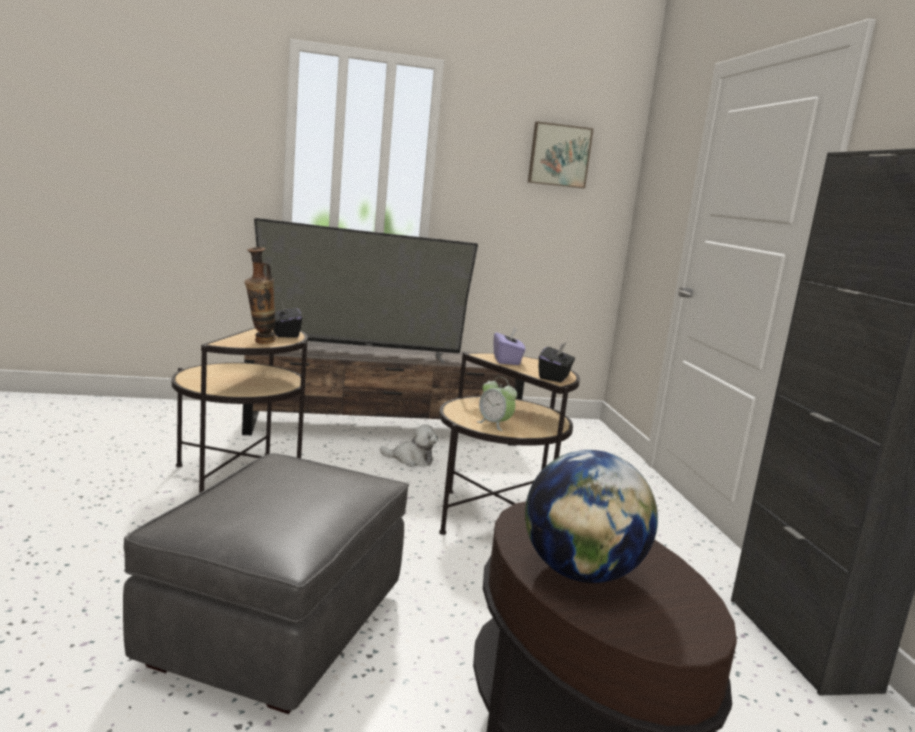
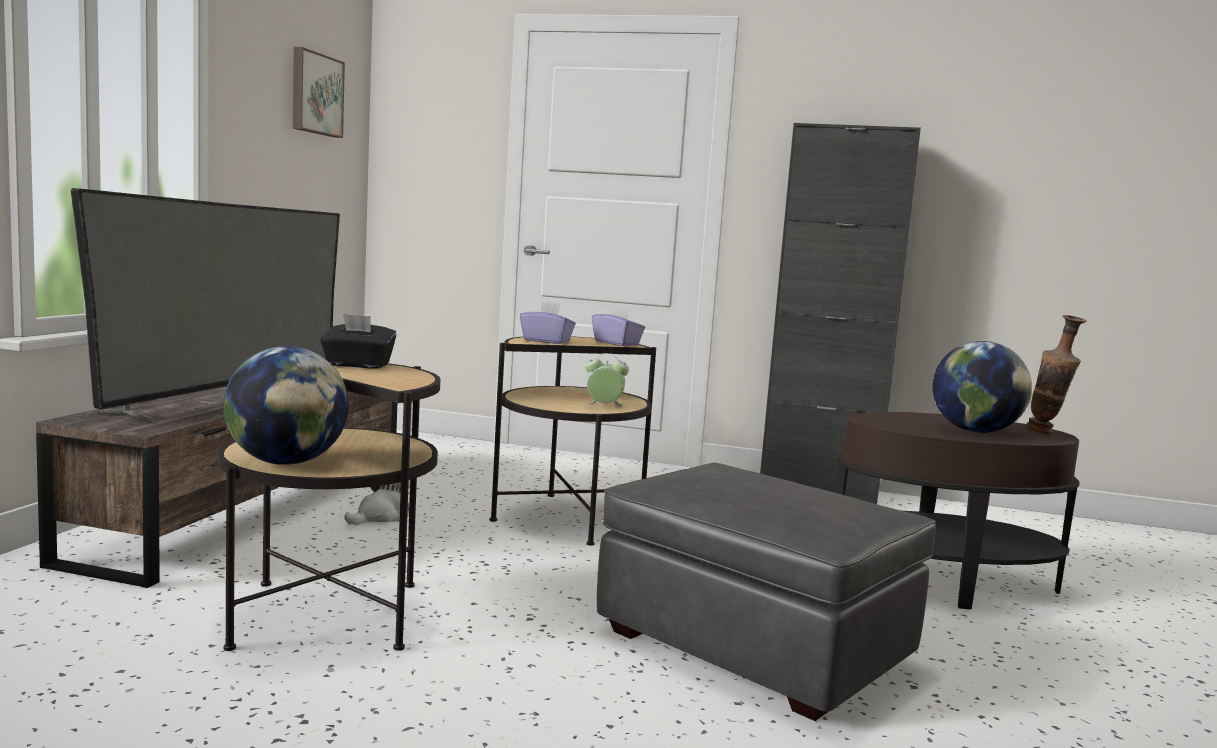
camera: 65 degrees left, 5 degrees down
(200, 374) = (286, 462): none -> globe
(259, 342) = (407, 376): vase -> vase (1047, 434)
(494, 424) = (604, 405): alarm clock -> alarm clock turned 150 degrees counterclockwise
(554, 377) = (617, 343): black tissue box -> purple tissue box

